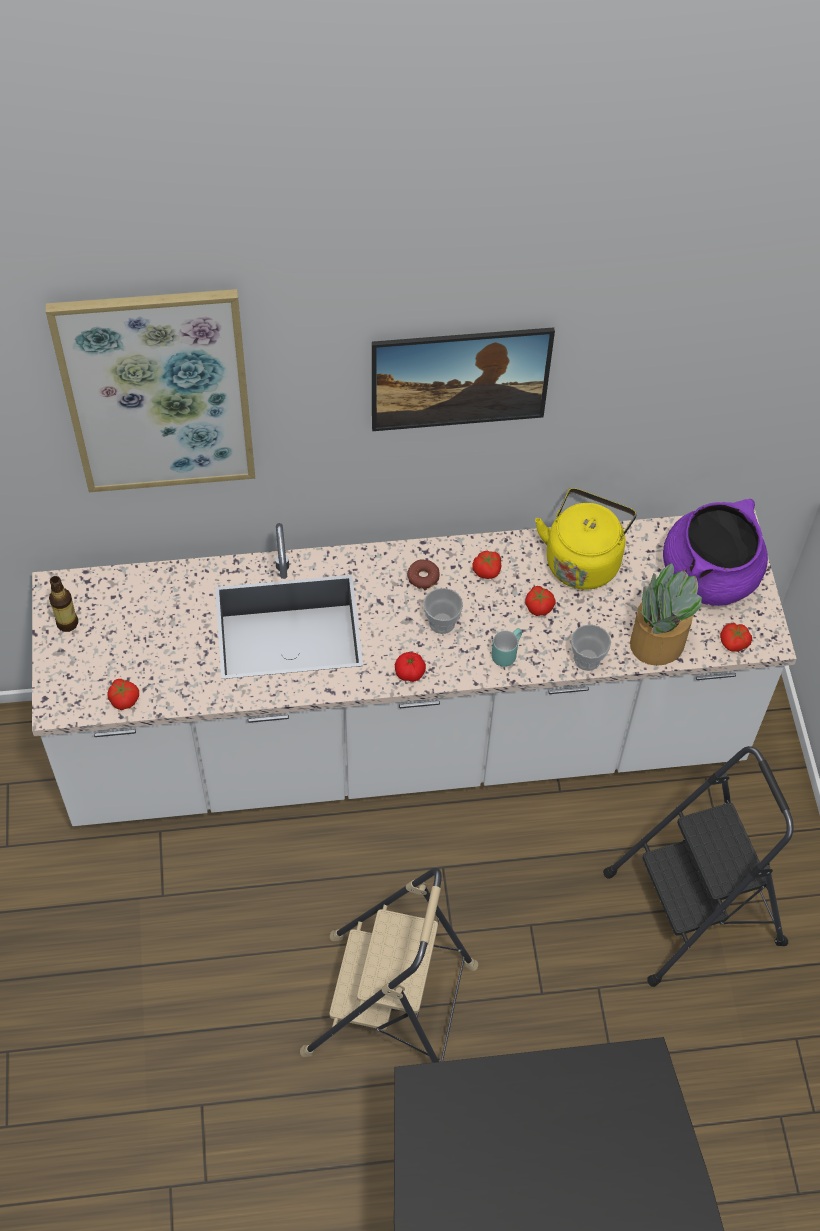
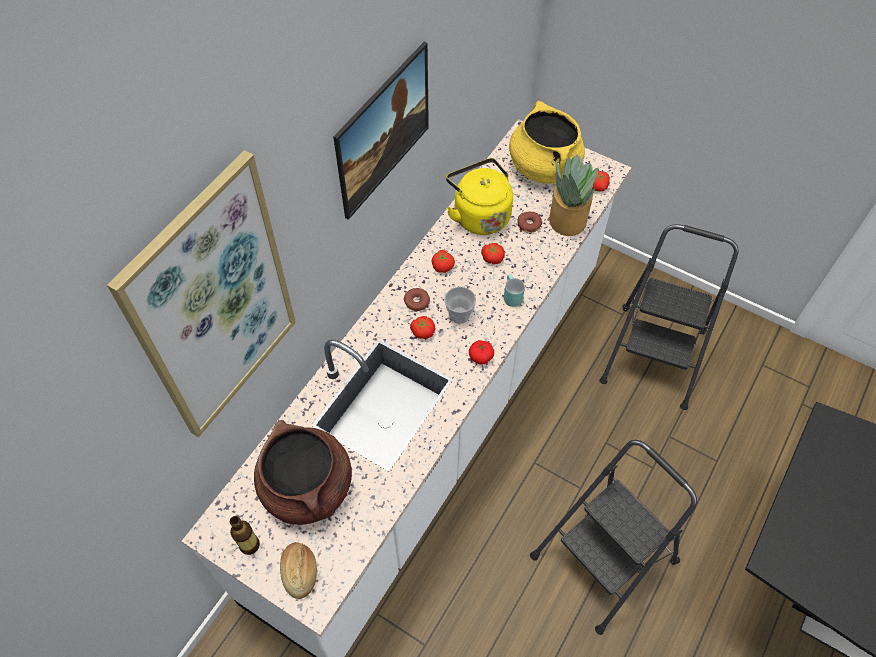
camera: 50 degrees left, 0 degrees up
(73, 677) = (300, 572): none -> bread
(124, 699) = (350, 548): tomato -> tomato (423, 331)
(153, 627) = (308, 488): none -> brown cooking pot
(396, 1009) = (608, 555): beige step ladder -> black step ladder
(587, 659) = (550, 259): cup -> none
(614, 611) = (529, 224): none -> donut
(709, 575) = (543, 167): purple cooking pot -> yellow cooking pot

